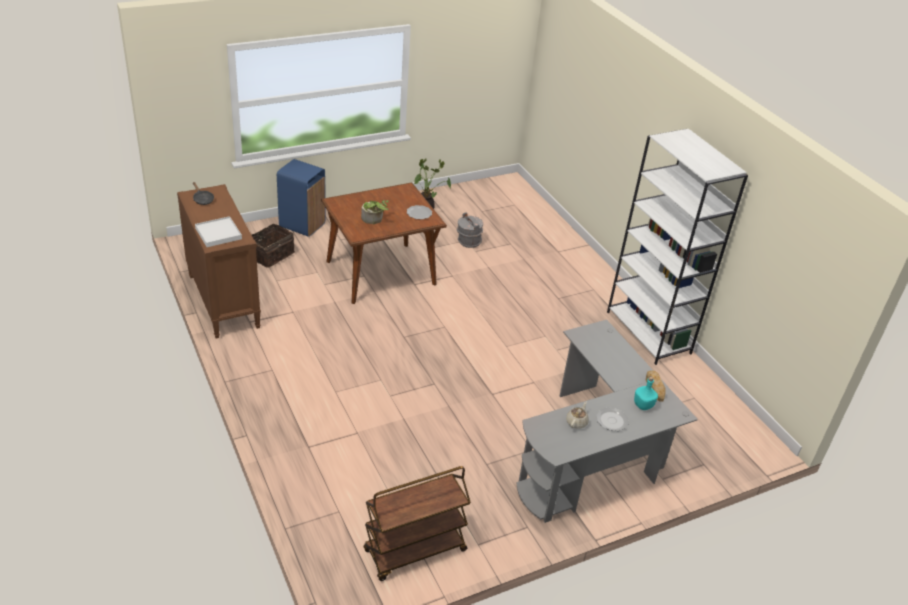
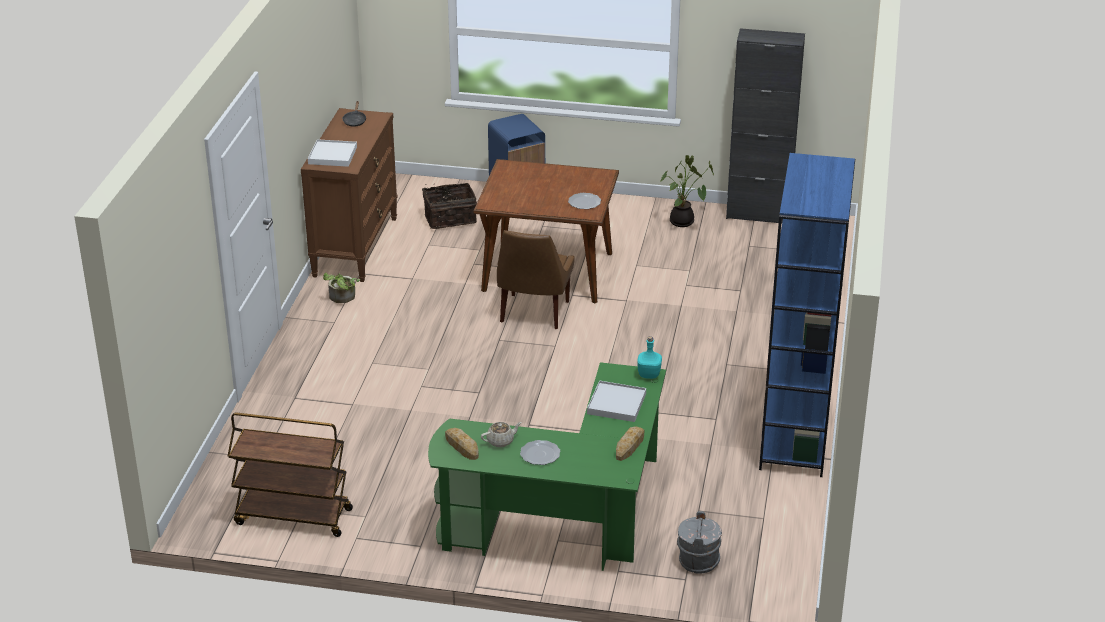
camera: 40 degrees right, 5 degrees down
(374, 219) = (526, 194): potted plant -> potted plant (342, 298)
(405, 307) = (533, 313): none -> brown chair
(464, 188) = (758, 214): none -> black cabinet
(468, 241) = (690, 272): grey bucket -> grey bucket (698, 561)
(557, 439) = (462, 446): none -> bread
(593, 457) = (566, 521): grey desk -> green desk
(610, 358) = (616, 404): none -> white tray
(643, 405) = (593, 455): turquoise bottle -> turquoise bottle (649, 374)
(649, 333) = (795, 437): white bookcase -> blue bookcase

